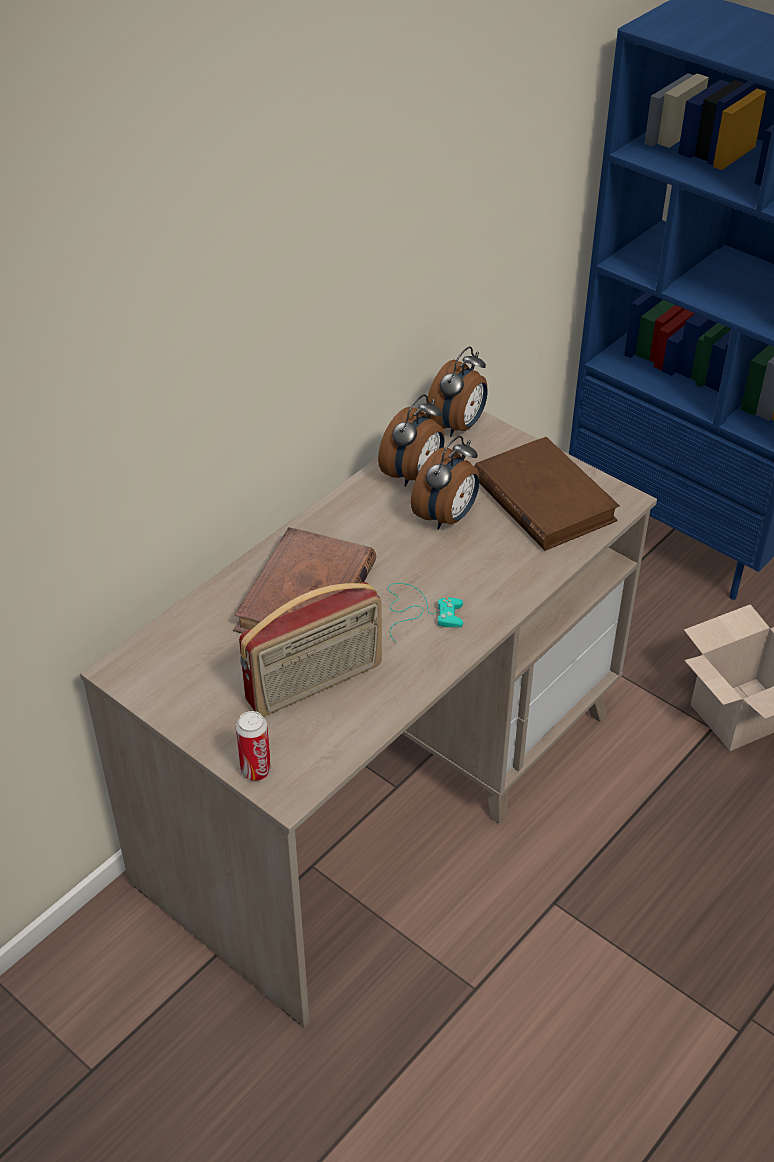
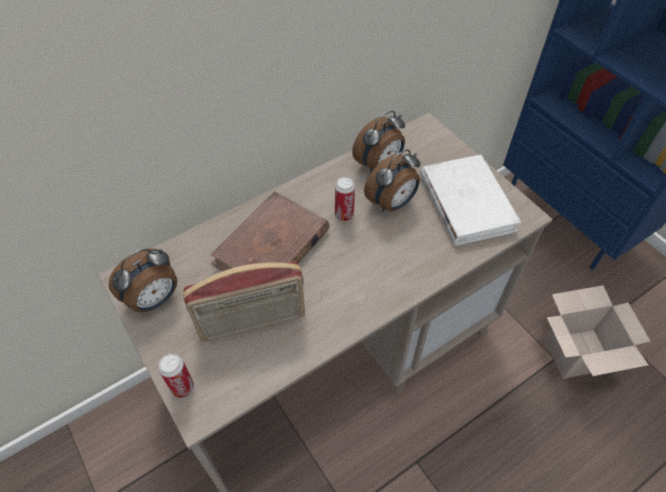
camera: 15 degrees right, 10 degrees up
(388, 542) = (344, 215): none -> can
(419, 611) = (347, 276): turquoise game controller -> none
(458, 426) = (422, 133): alarm clock -> alarm clock (154, 299)
(543, 499) = (466, 202): brown book -> white book

